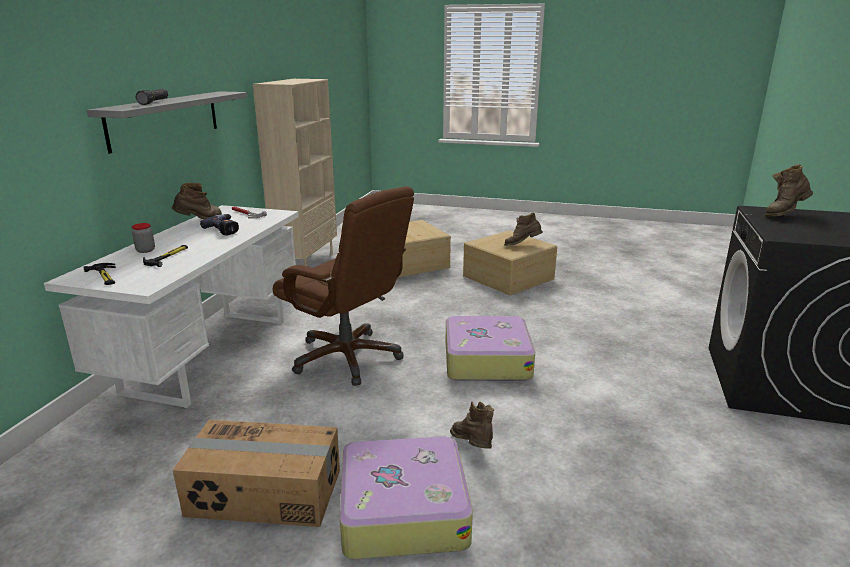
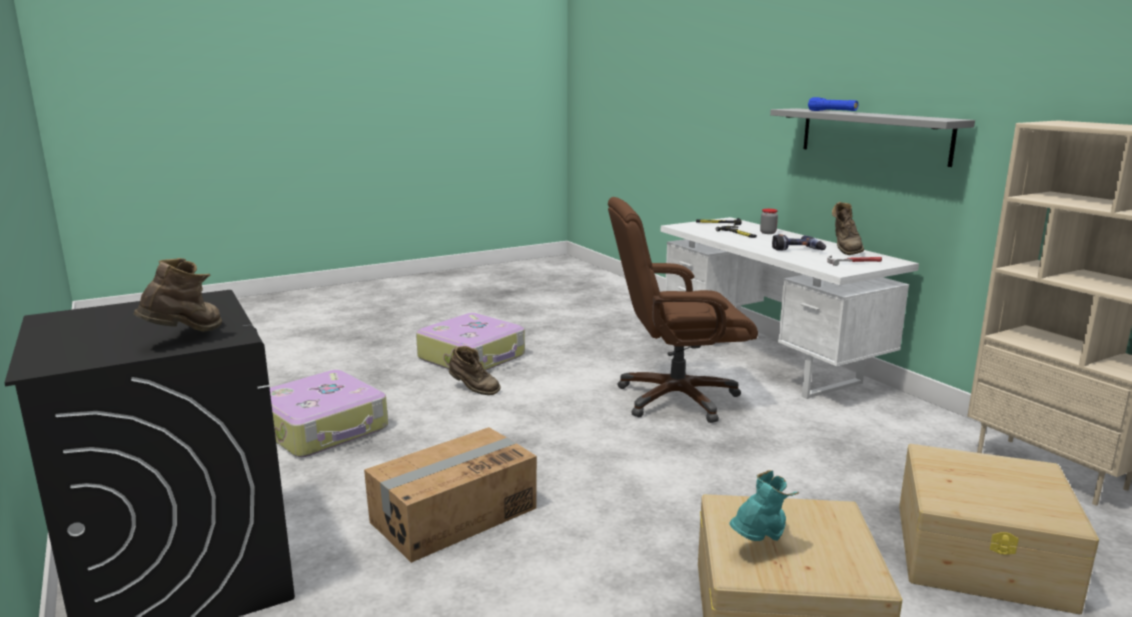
camera: 135 degrees right, 5 degrees down
(154, 102) = (832, 111): black flashlight -> blue flashlight
(265, 493) = (553, 338): cardboard box -> cardboard box (453, 515)
(486, 360) = (561, 448): suitcase -> suitcase (323, 428)
(522, 245) = (760, 542): brown boot -> turquoise boot

